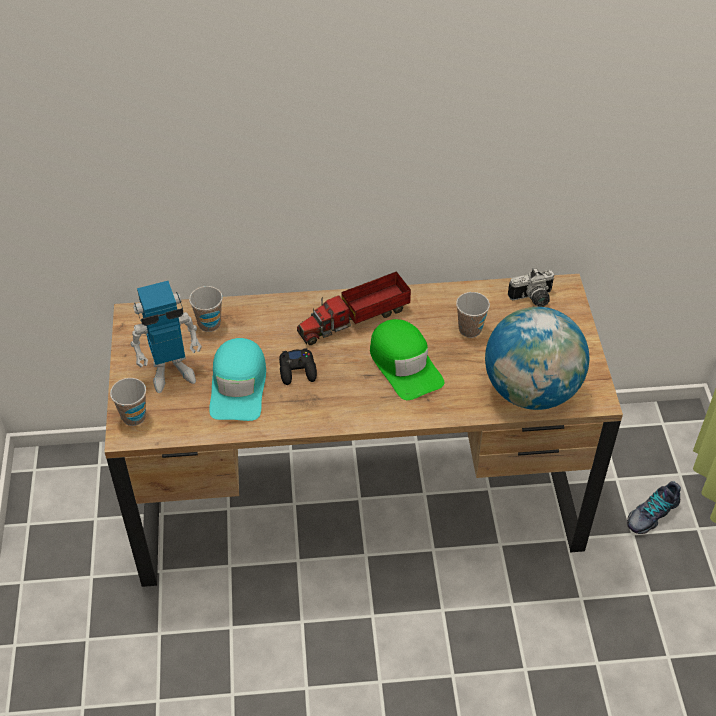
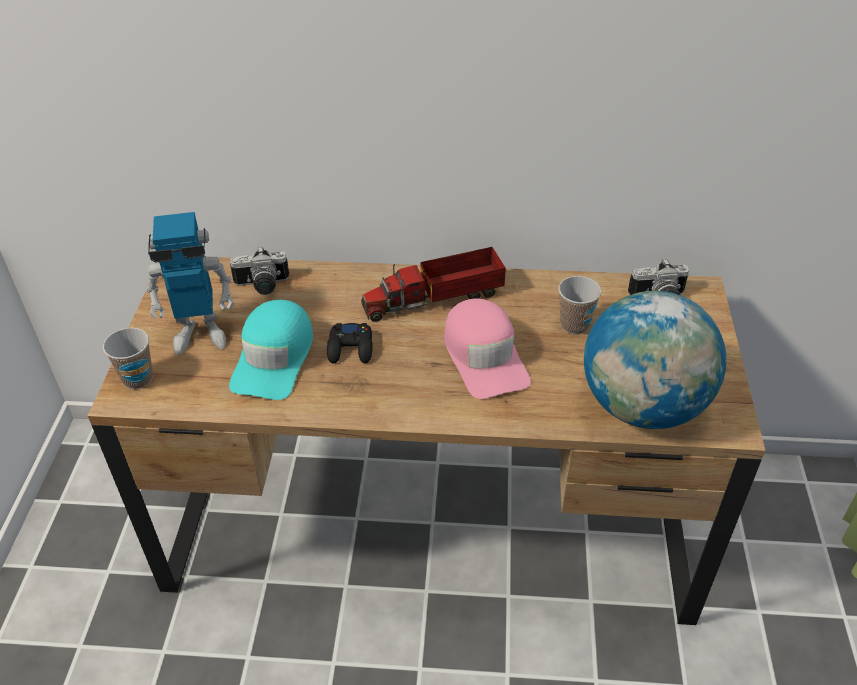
camera: 10 degrees right, 5 degrees down
(209, 324) = (262, 286): cup -> camera
(404, 365) = (484, 356): green cap -> pink cap
(651, 513) = (785, 589): shoe -> none

